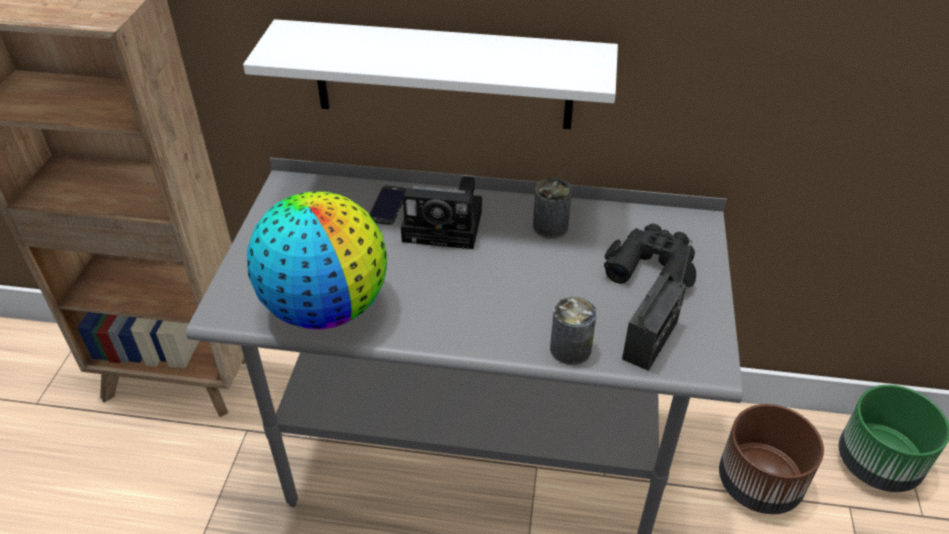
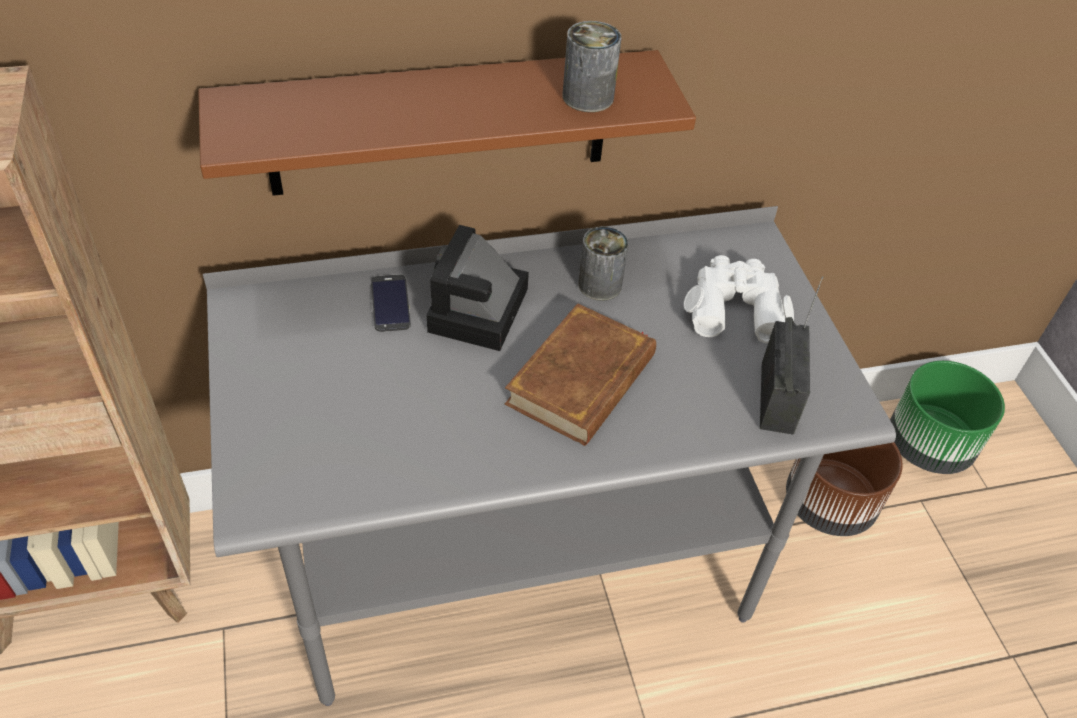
camera: 25 degrees left, 5 degrees up
(326, 307) = (387, 462): globe -> none
(443, 75) = (439, 124): white shelf -> brown shelf
(446, 226) = (478, 314): camera -> camera turned 120 degrees clockwise
(498, 289) = (582, 380): none -> brown book
(570, 349) = (700, 432): can -> can (588, 97)
(652, 266) = (735, 307): black binoculars -> white binoculars

